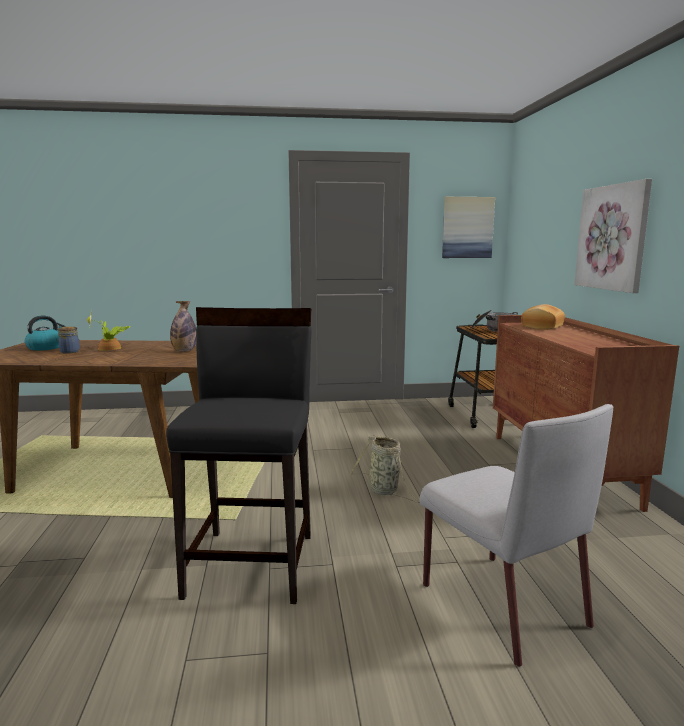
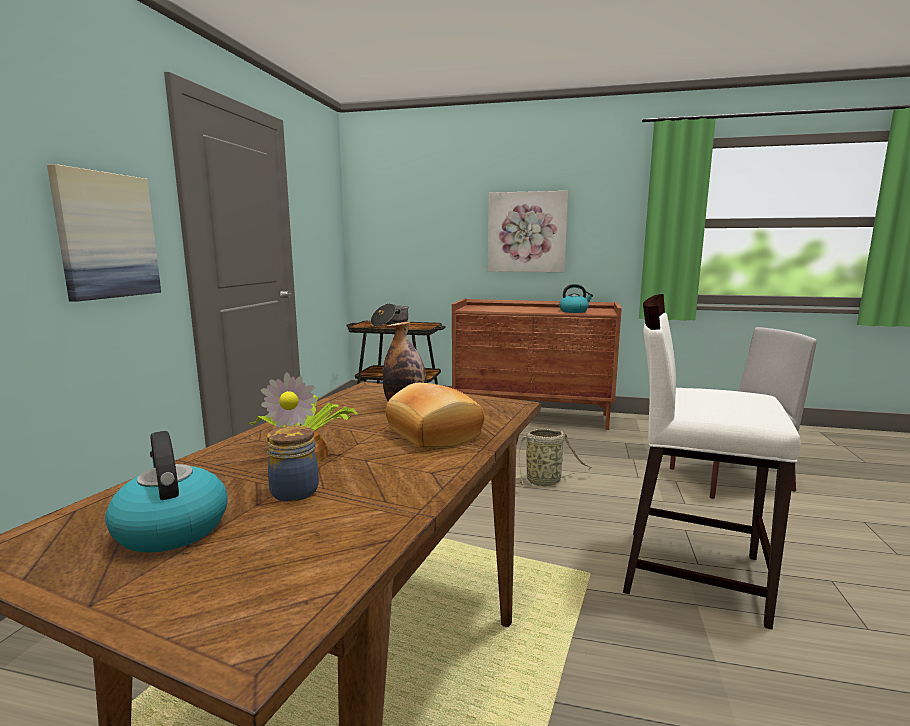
camera: 70 degrees left, 0 degrees up
(252, 563) = (690, 572): black stool -> white stool
(467, 227) = (324, 219): picture -> picture (107, 236)
(541, 327) = (488, 308): bread -> bread (432, 434)
(588, 344) = (574, 311): none -> kettle

